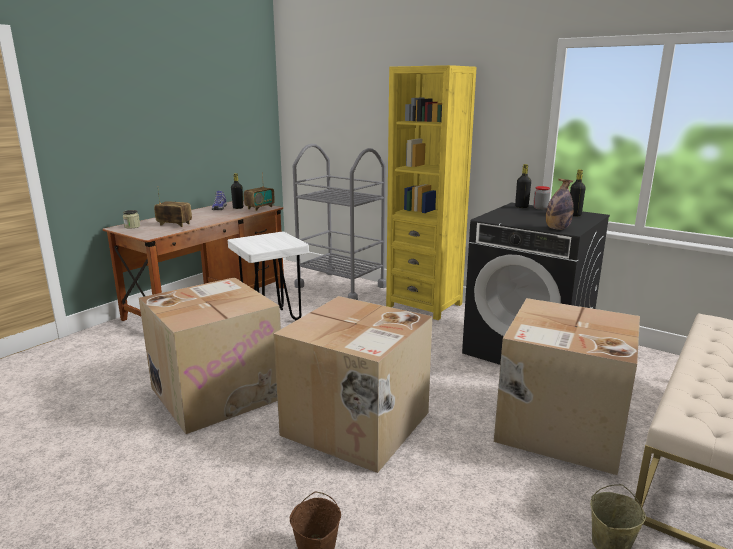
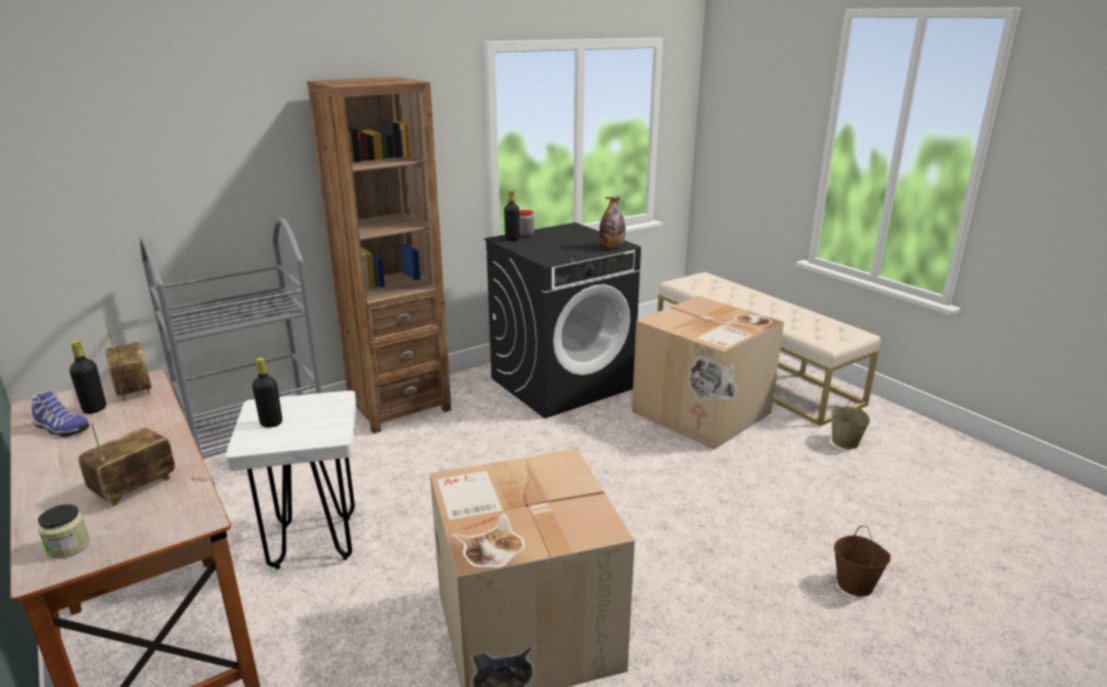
camera: 70 degrees left, 5 degrees up
(357, 425) = (659, 520): cardboard box -> none
(424, 305) = (399, 407): yellow bookcase -> brown bookcase
(574, 215) = (566, 231): black bottle -> black bottle (271, 423)

